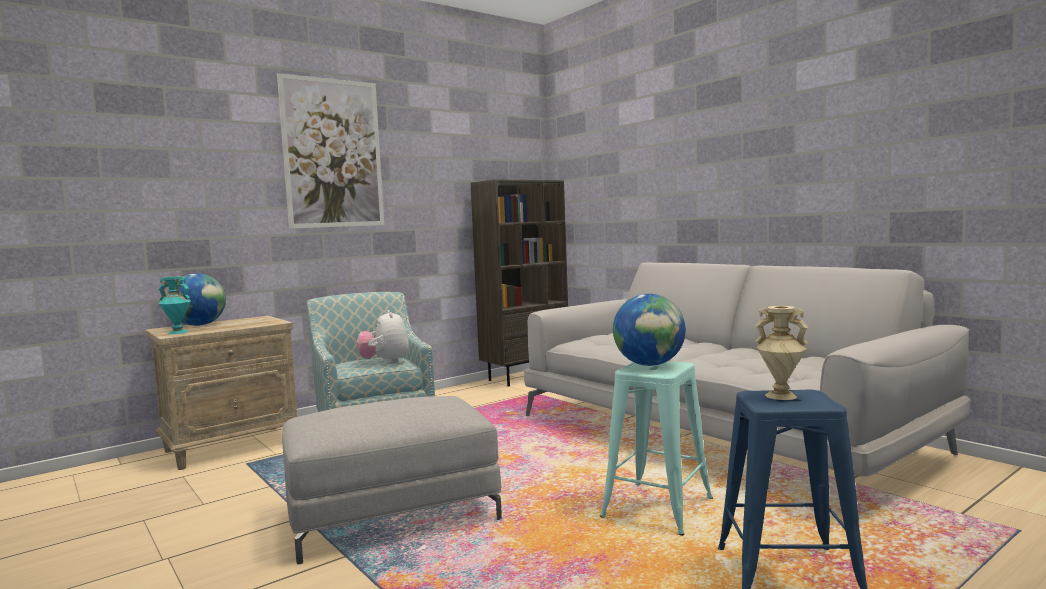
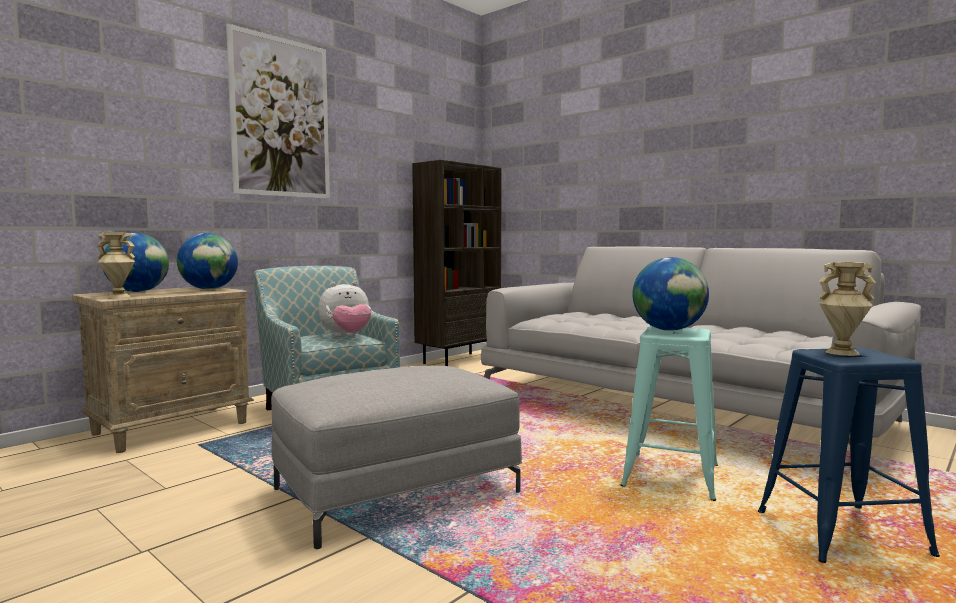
camera: 10 degrees left, 0 degrees up
(177, 332) = (118, 296): turquoise vase -> beige vase
(262, 320) = (209, 289): none -> globe
(385, 362) = (346, 336): plush toy -> plush toy turned 90 degrees counterclockwise

